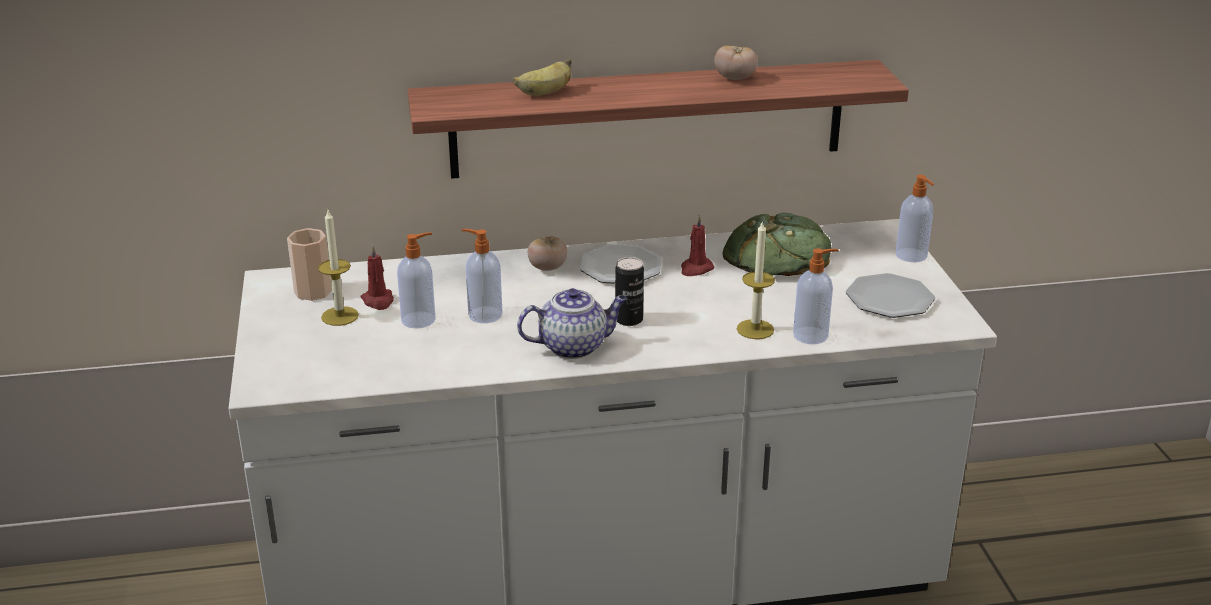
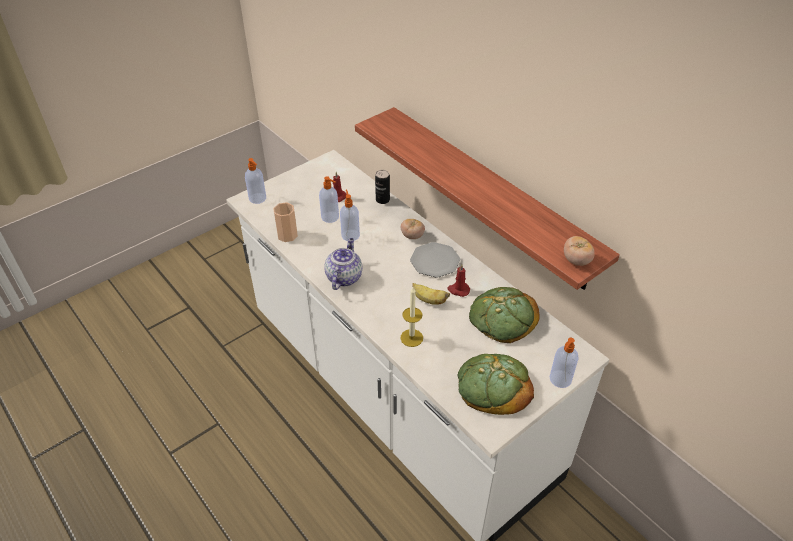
camera: 60 degrees right, 15 degrees up
(313, 291) = (330, 176): cup -> cup (287, 235)
(340, 316) = (316, 193): candle -> none
(544, 93) = (427, 148): banana -> banana (428, 300)
(574, 346) = (344, 277): teapot -> teapot turned 120 degrees counterclockwise
(629, 320) = (384, 285): can -> can (382, 200)
(735, 79) = (517, 205): tomato -> tomato (576, 260)
(812, 335) = (423, 364): soap dispenser -> soap dispenser (258, 199)
(890, 299) = (493, 386): plate -> bread

